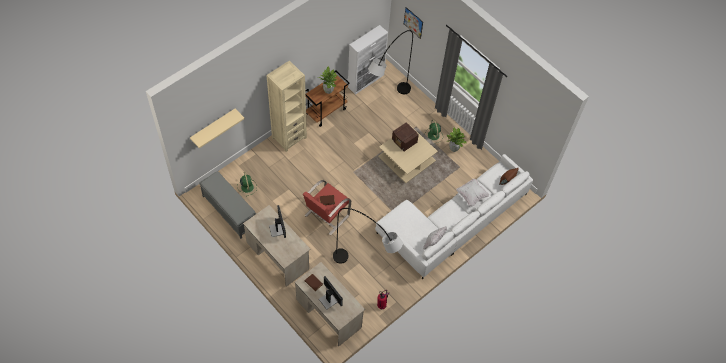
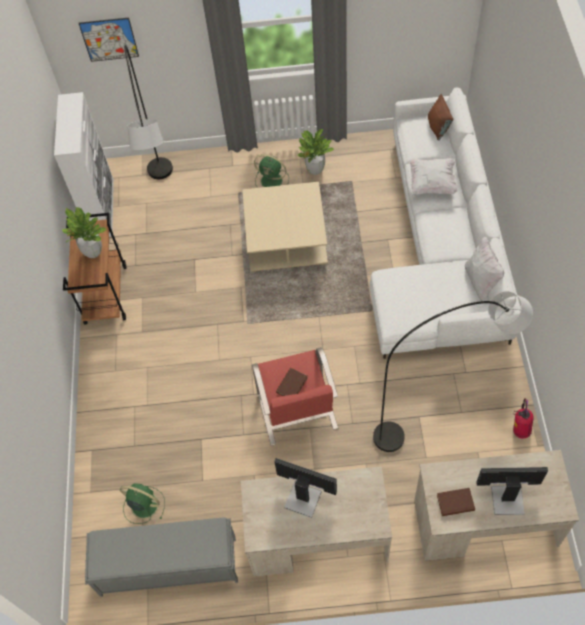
camera: 45 degrees left, 0 degrees up
(213, 126) = (21, 468): beige shelf -> none
(289, 137) = (105, 378): beige bookcase -> none
(404, 142) = (267, 213): radio -> none

